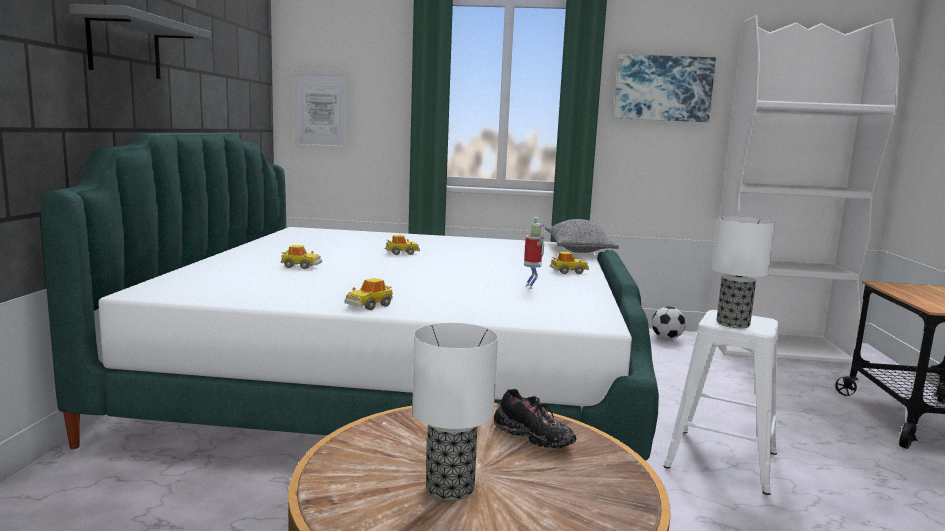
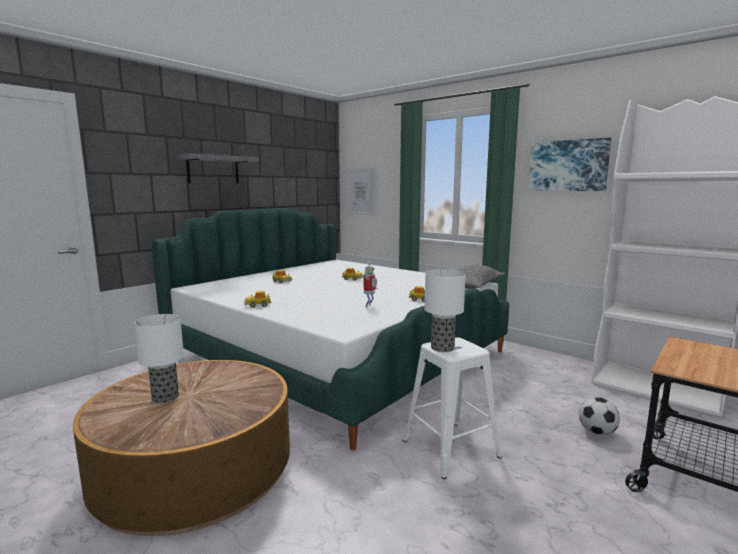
camera: 35 degrees right, 0 degrees up
(533, 437) = (245, 387): black shoe -> none
(666, 338) = (560, 362): football -> football (596, 432)

